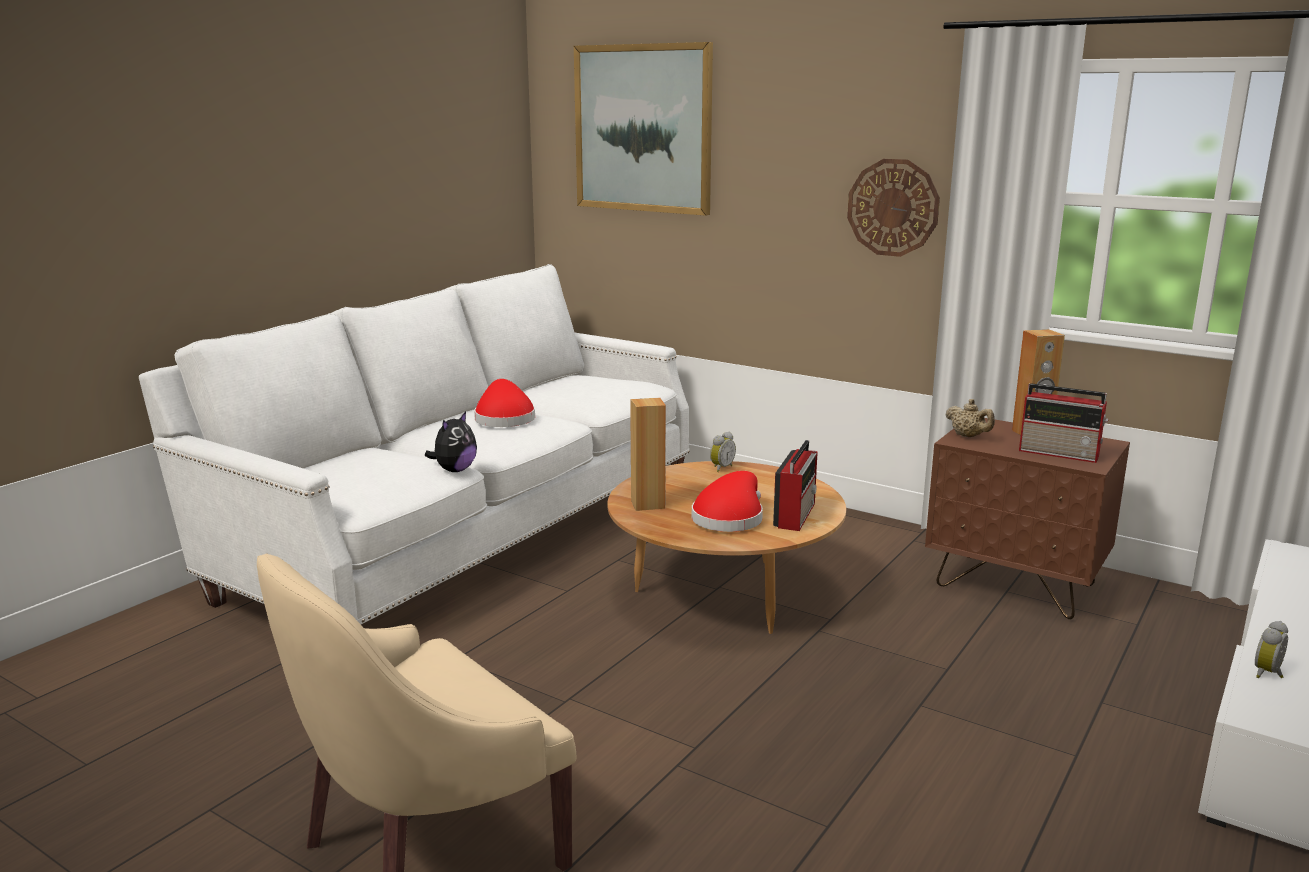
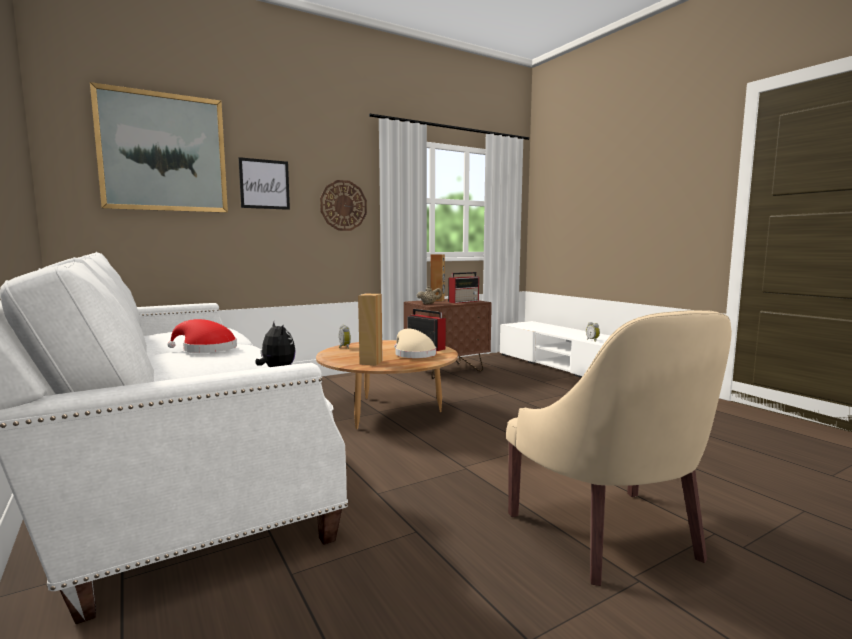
camera: 65 degrees left, 10 degrees down
(729, 517) = (413, 354): red hat -> beige hat
(763, 169) = (264, 184): none -> picture

